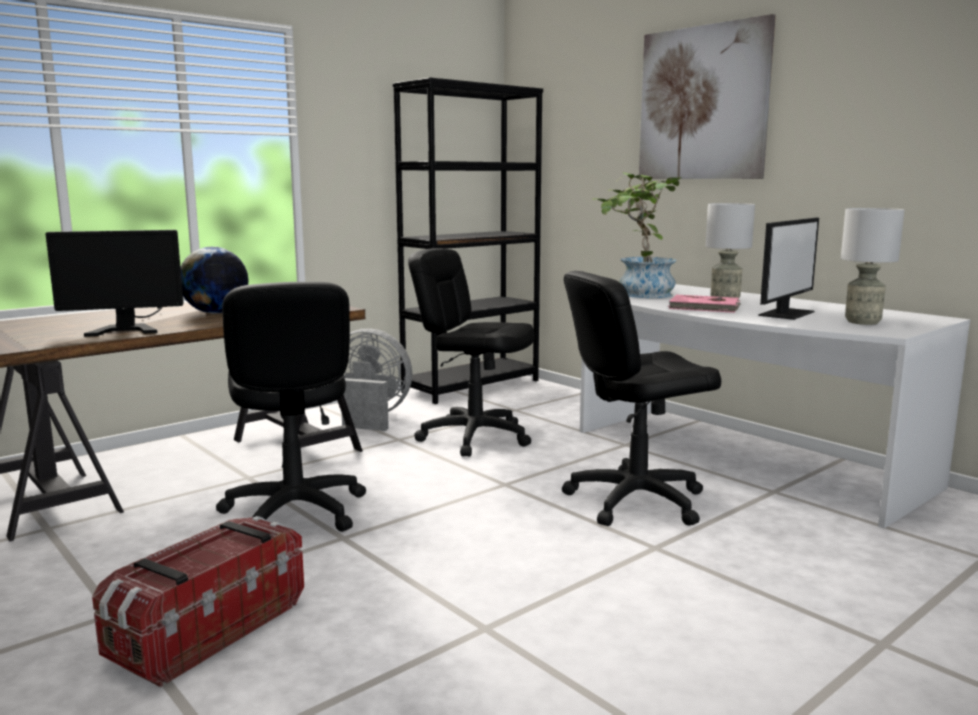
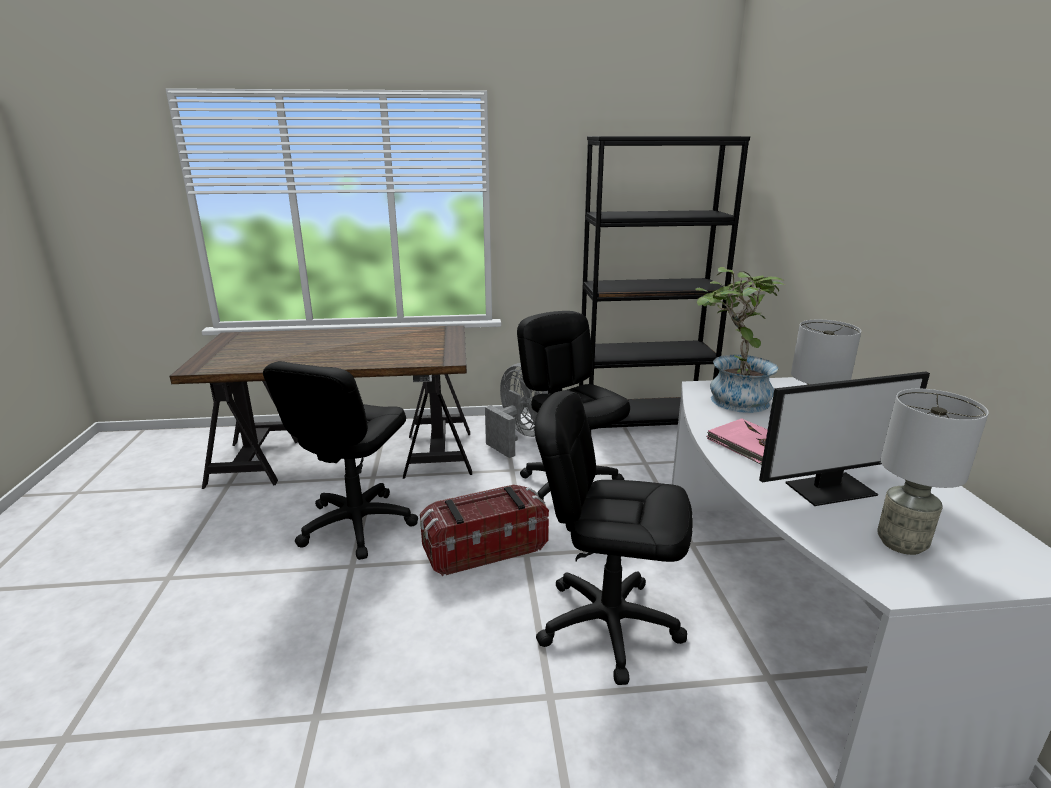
camera: 35 degrees right, 10 degrees up
(128, 327) = (286, 357): monitor -> none
(206, 630) = (185, 619): storage box -> storage box (484, 548)
(216, 313) = (365, 348): globe -> none
(702, 103) = (874, 179): picture -> none

